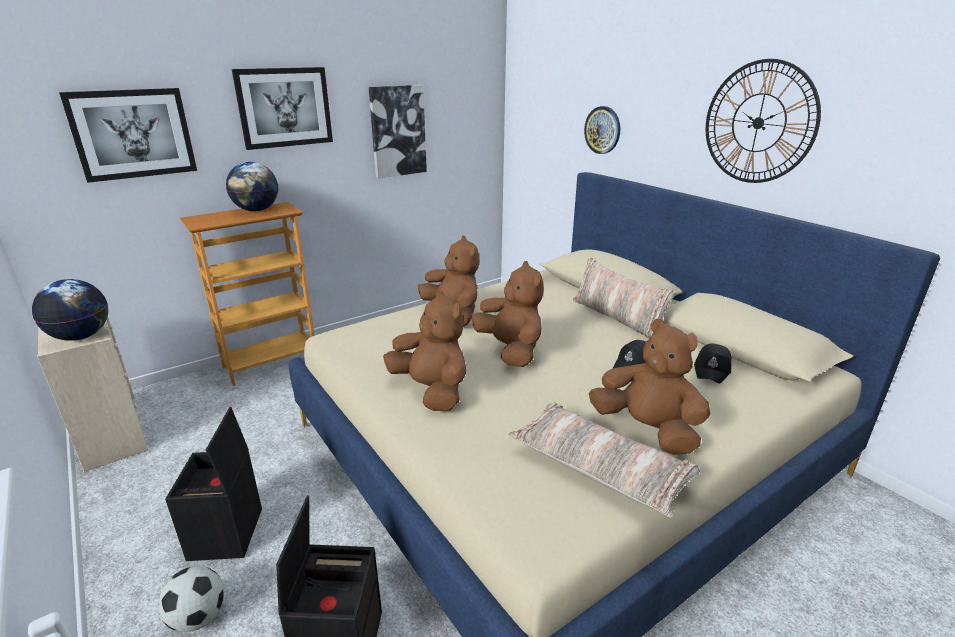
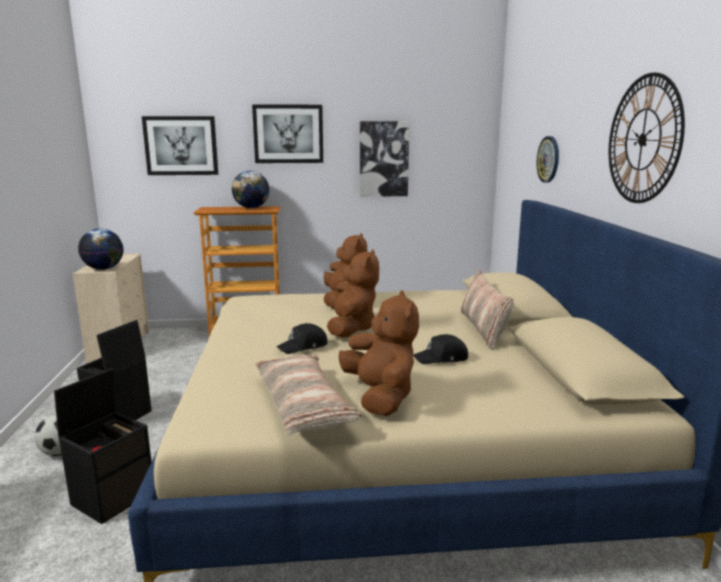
camera: 30 degrees right, 10 degrees down
(432, 391) = (258, 337): brown plush toy -> none
(712, 369) = (512, 377): black cap -> black cap (303, 346)

